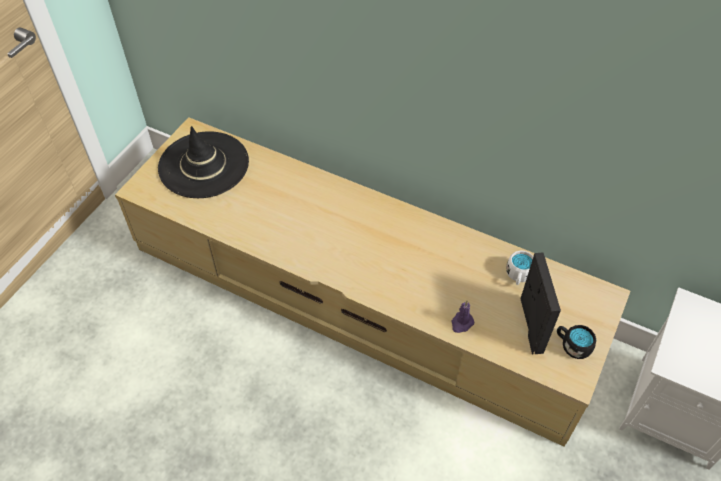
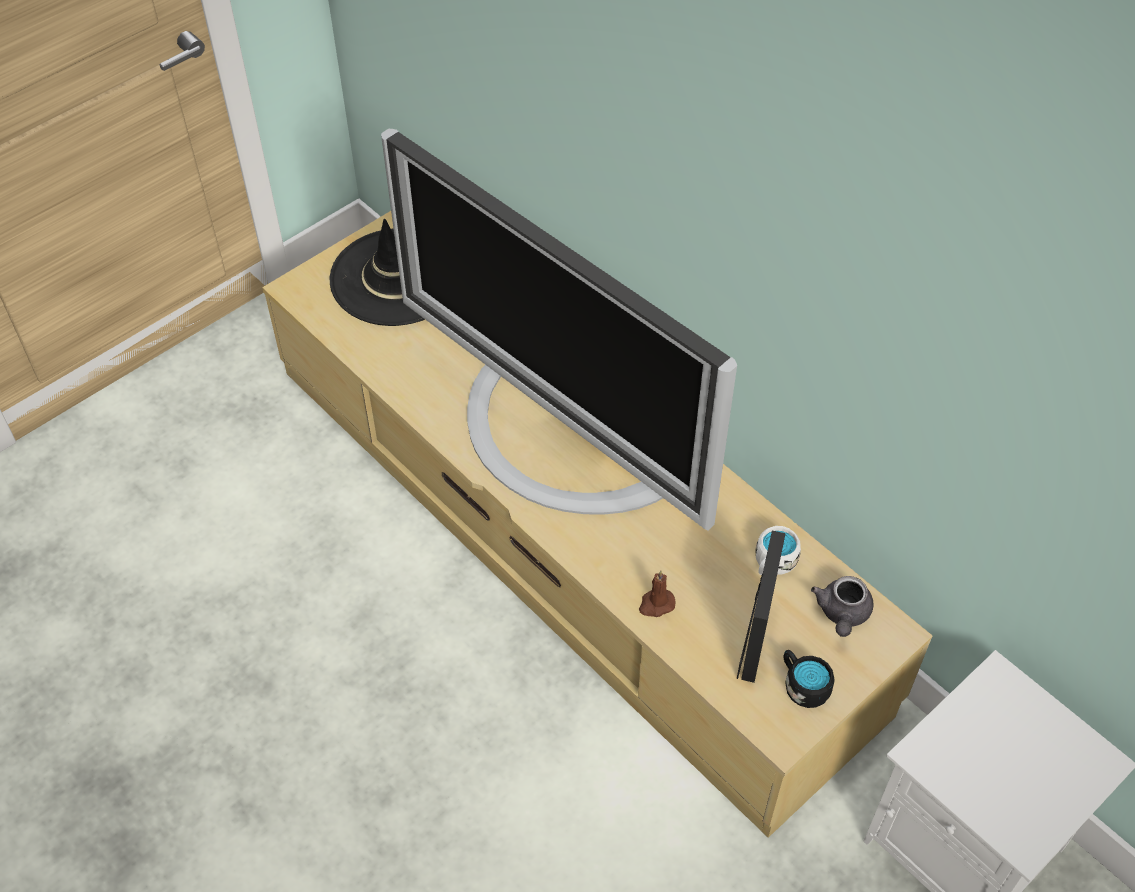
camera: 20 degrees right, 0 degrees up
(356, 233) = (565, 434): none -> television
(461, 323) = (656, 604): purple candle -> brown candle
(573, 294) = (842, 614): none -> grey teapot

